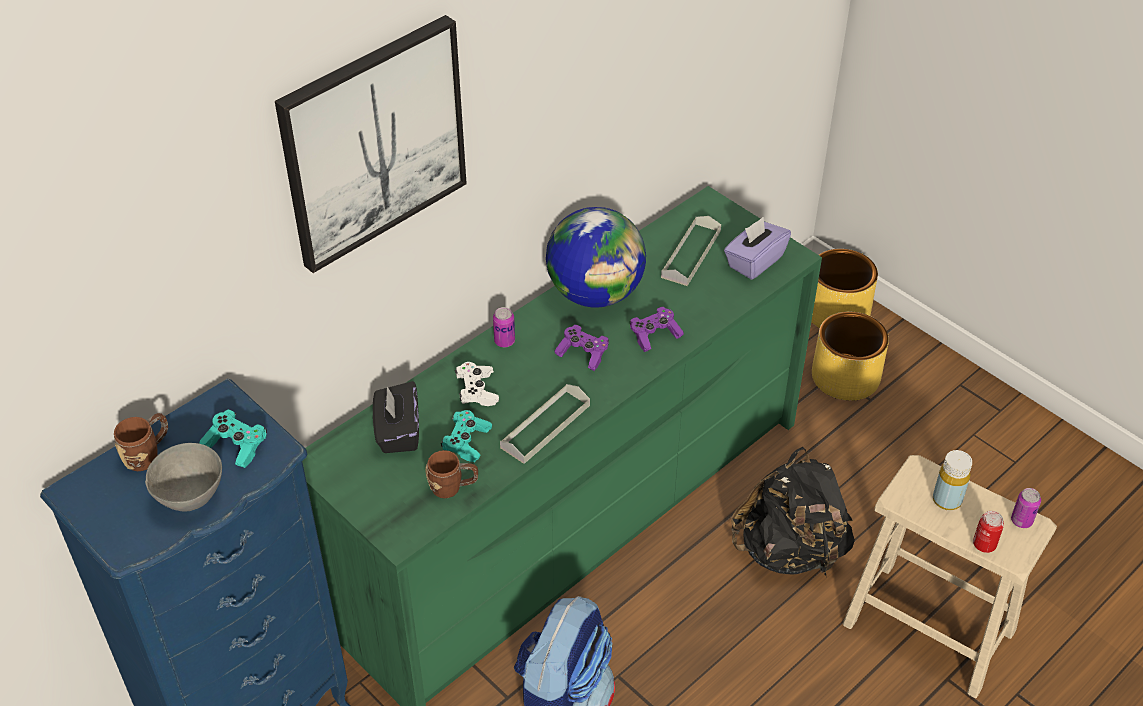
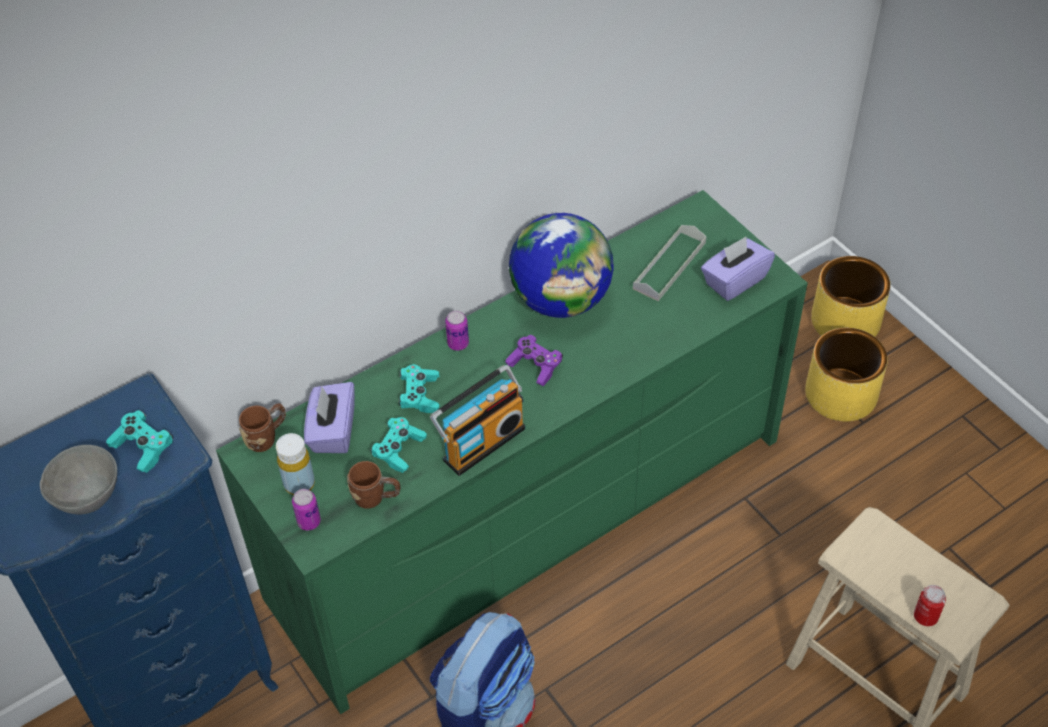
camera: 10 degrees right, 5 degrees up
(148, 454) = (57, 447): brown mug -> brown mug (266, 437)
(373, 142) = (308, 148): picture -> none
(398, 432) = (332, 431): black tissue box -> purple tissue box
(477, 391) = (420, 395): white game controller -> turquoise game controller
(545, 426) = (481, 441): grey tray -> radio
(654, 335) = (613, 353): purple game controller -> none
(789, 551) = (746, 578): black backpack -> none
(947, 500) = (895, 562): yellow bottle -> yellow bottle (299, 484)
(1021, 521) = (971, 595): can -> can (309, 522)

